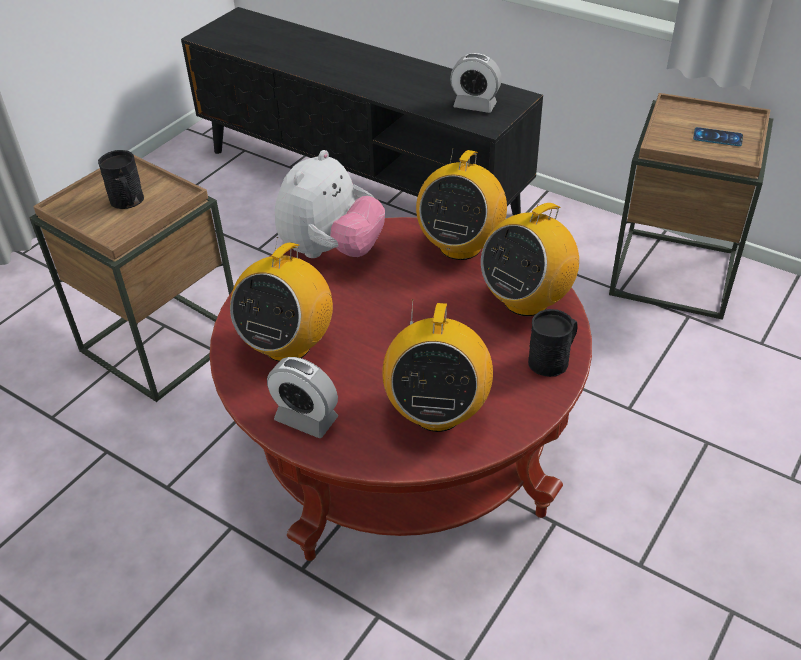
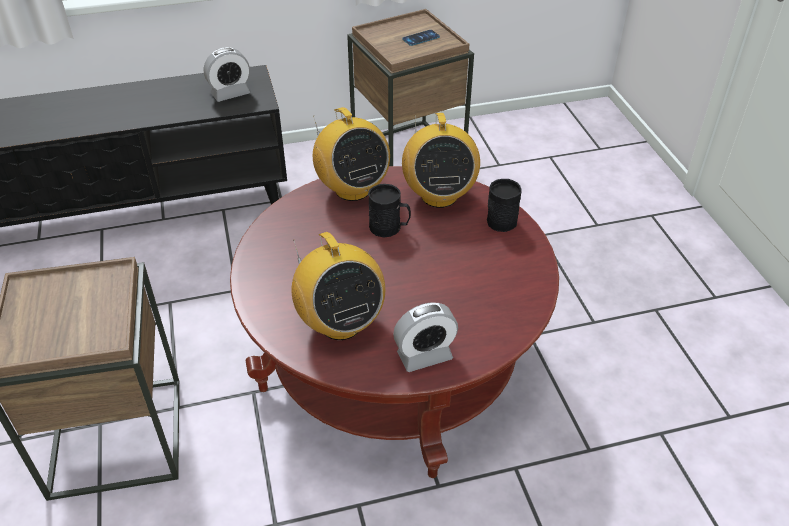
camera: 50 degrees left, 0 degrees up
(128, 201) = (73, 308): black mug -> black mug (389, 227)
(331, 251) = (272, 246): plush toy -> none
(437, 411) = (488, 291): radio -> none

